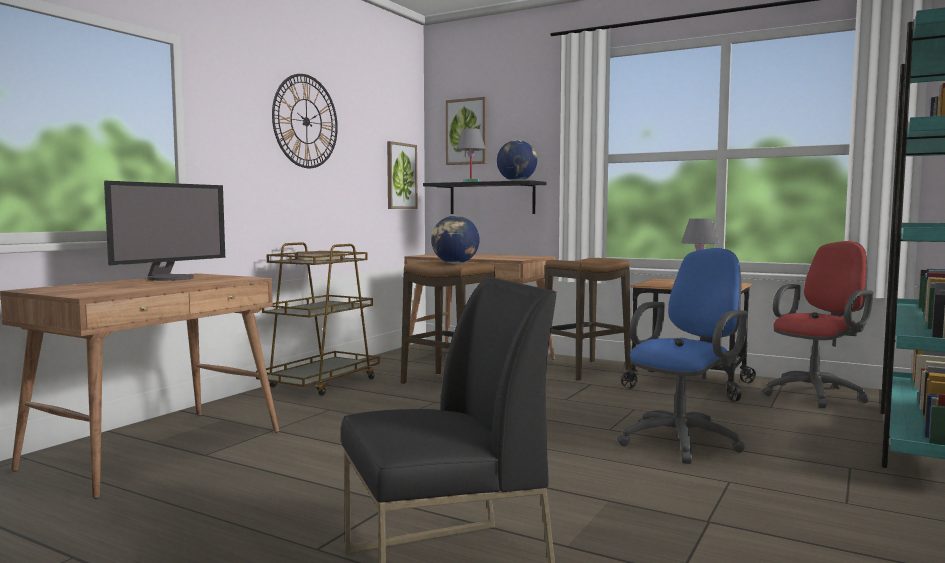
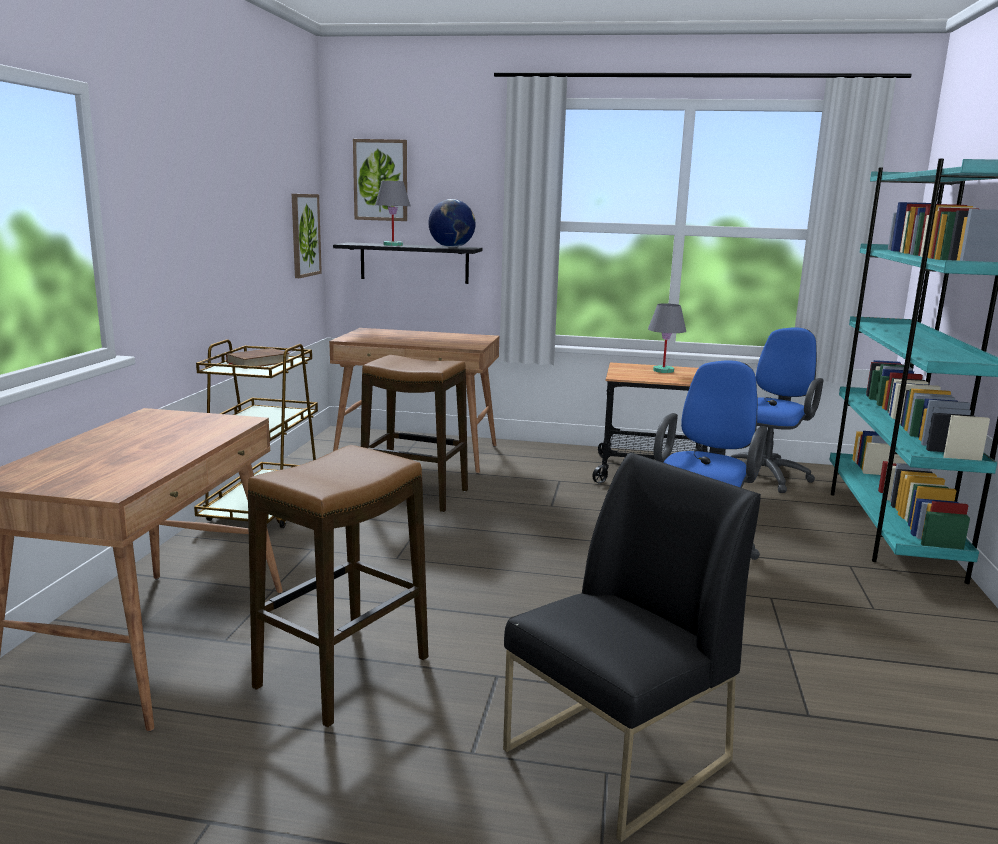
camera: 20 degrees left, 10 degrees up
(170, 278) = (138, 428): monitor -> none
(306, 121) = (217, 181): wall clock -> none
(455, 263) = (419, 361): globe -> none
(585, 371) = (540, 461): stool -> stool (343, 673)
(817, 394) = (767, 475): red office chair -> blue office chair

